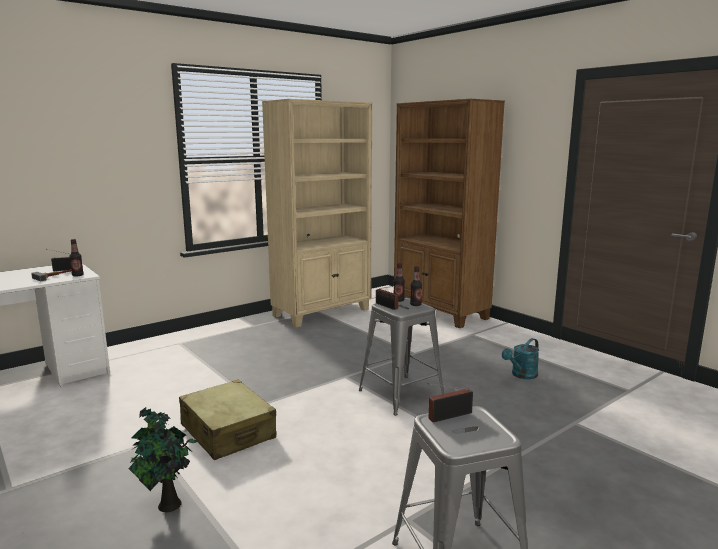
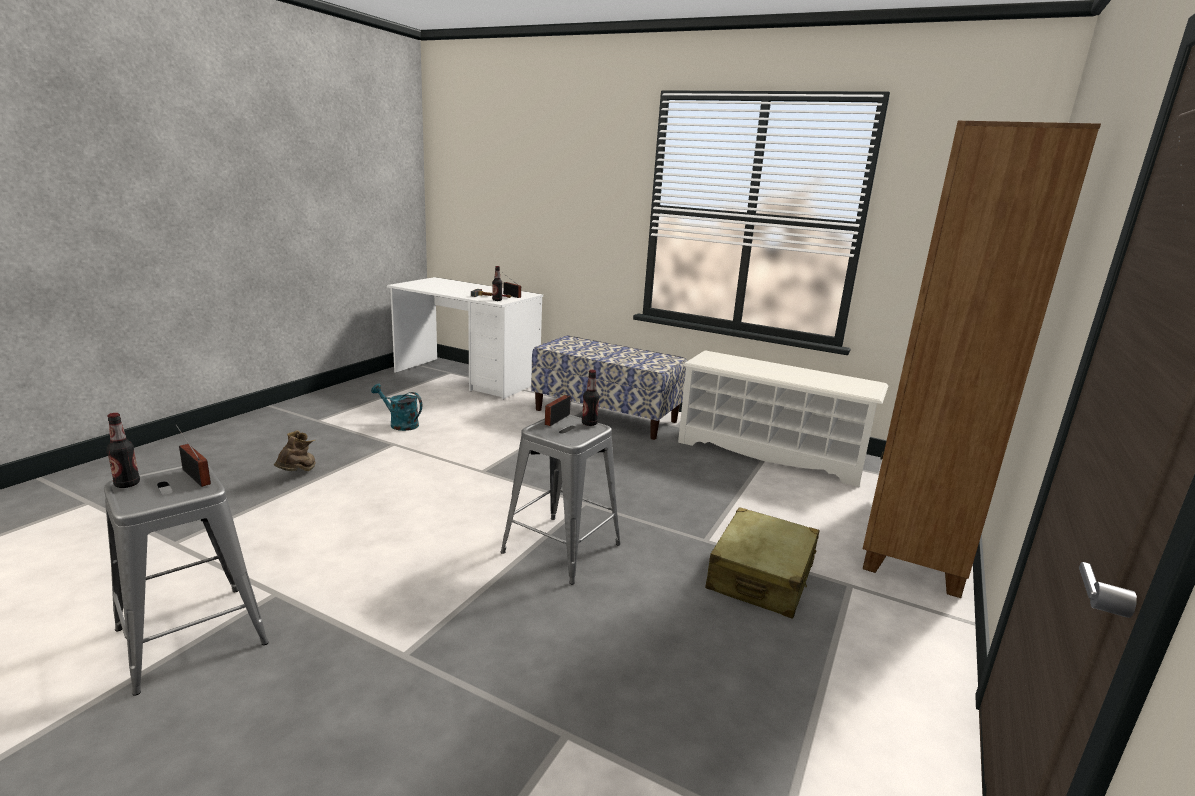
camera: 65 degrees right, 5 degrees up
(167, 505) = (298, 474): potted plant -> brown boot
(206, 342) = (606, 415): none -> bench
(228, 432) = (421, 469): beige suitcase -> beige suitcase (761, 577)
(322, 312) = (771, 453): beige bookcase -> white shoe rack
(415, 305) = (578, 434): bottle -> bottle (127, 484)
(521, 375) = (719, 658): turquoise watering can -> turquoise watering can (400, 424)

